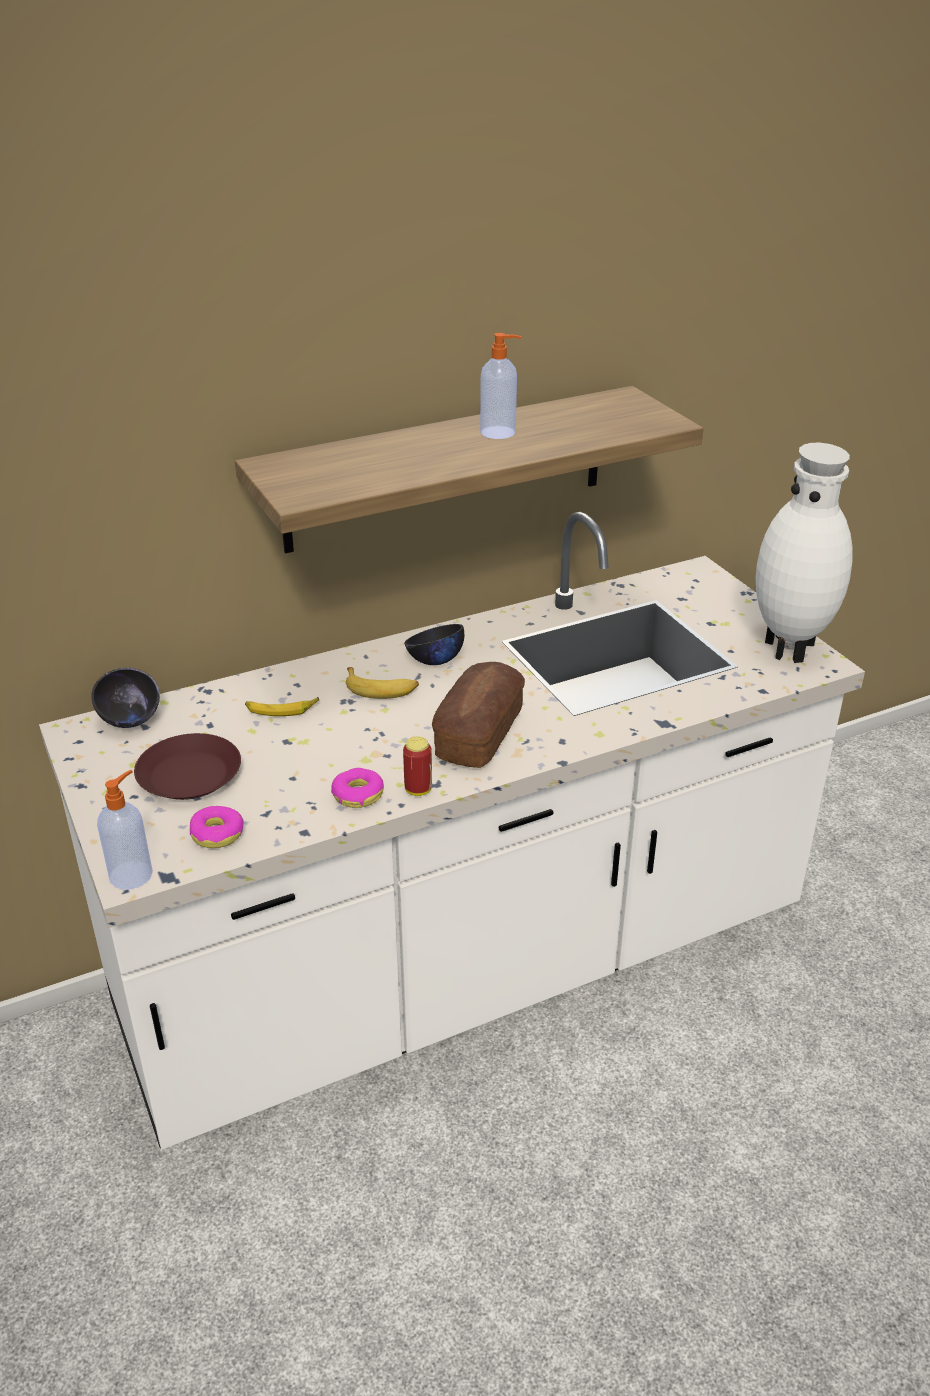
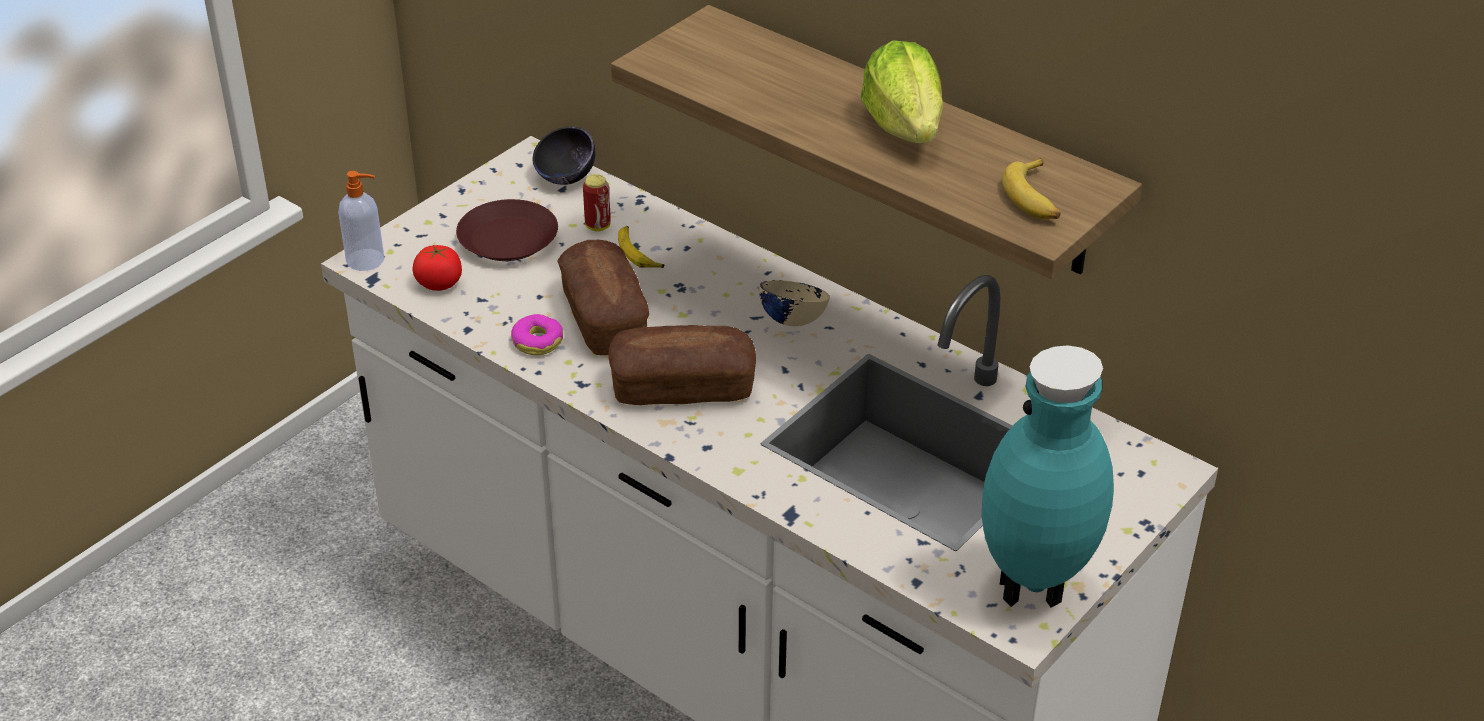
camera: 65 degrees right, 5 degrees up
(217, 834) = (439, 283): donut -> tomato
(354, 750) = (604, 317): none -> bread
(381, 689) = (716, 301): banana -> banana (1035, 198)
(418, 790) = (566, 375): can -> can (598, 226)
(435, 660) = (793, 319): black bowl -> beige bowl
(499, 432) = (904, 127): soap dispenser -> lettuce
(791, 649) = (1035, 590): white vase -> turquoise vase

